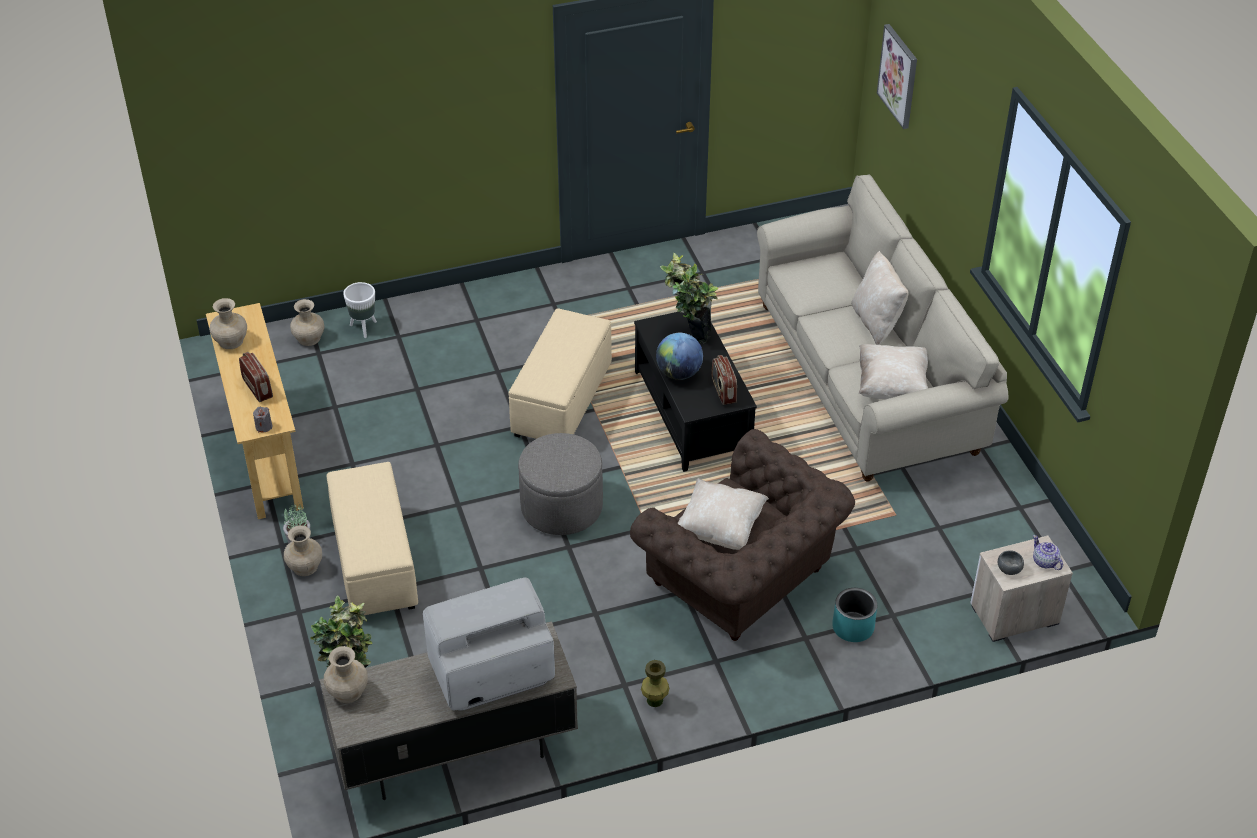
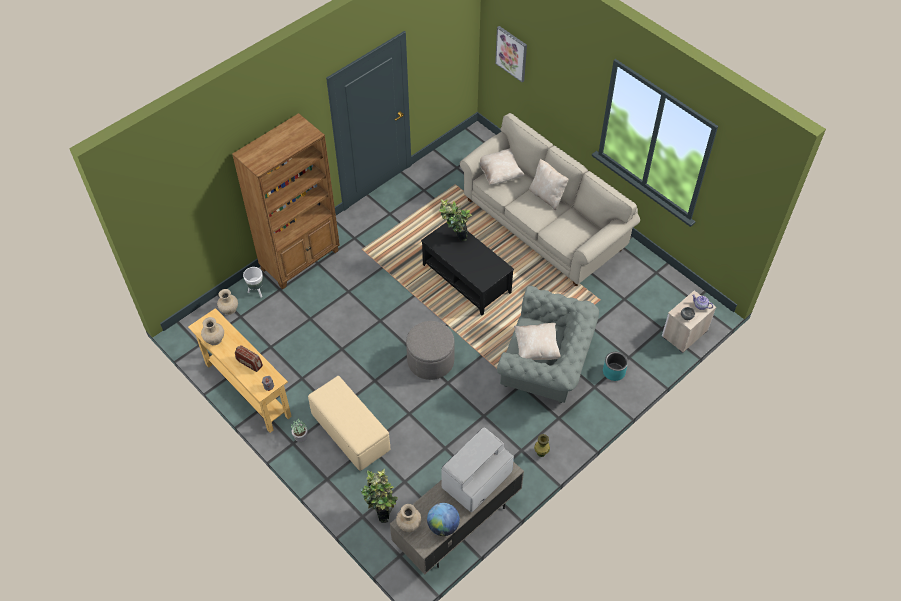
camera: 25 degrees left, 10 degrees up
(305, 567) = (314, 451): beige vase -> none
(455, 307) = (301, 259): none -> brown bookcase
(562, 401) = (394, 297): beige ottoman -> none
(679, 373) = (463, 263): globe -> globe (443, 526)
(723, 391) = (492, 266): radio -> none
(742, 580) = (546, 367): brown armchair -> grey armchair
(892, 386) = (576, 232): beige pillow -> beige pillow (499, 174)

